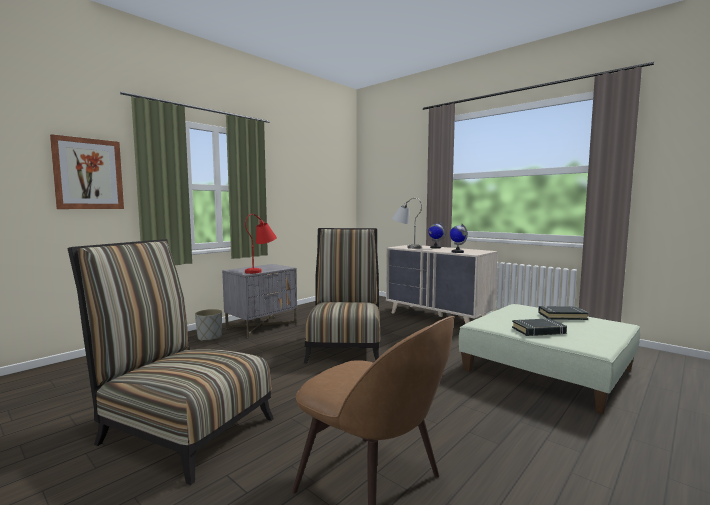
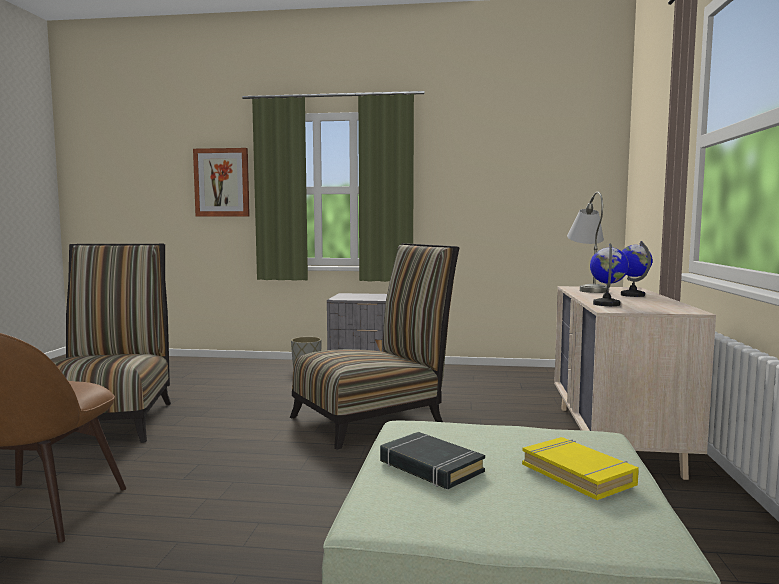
camera: 55 degrees right, 0 degrees up
(262, 270) = (362, 298): red table lamp -> none
(562, 316) = (578, 474): black book -> yellow book

